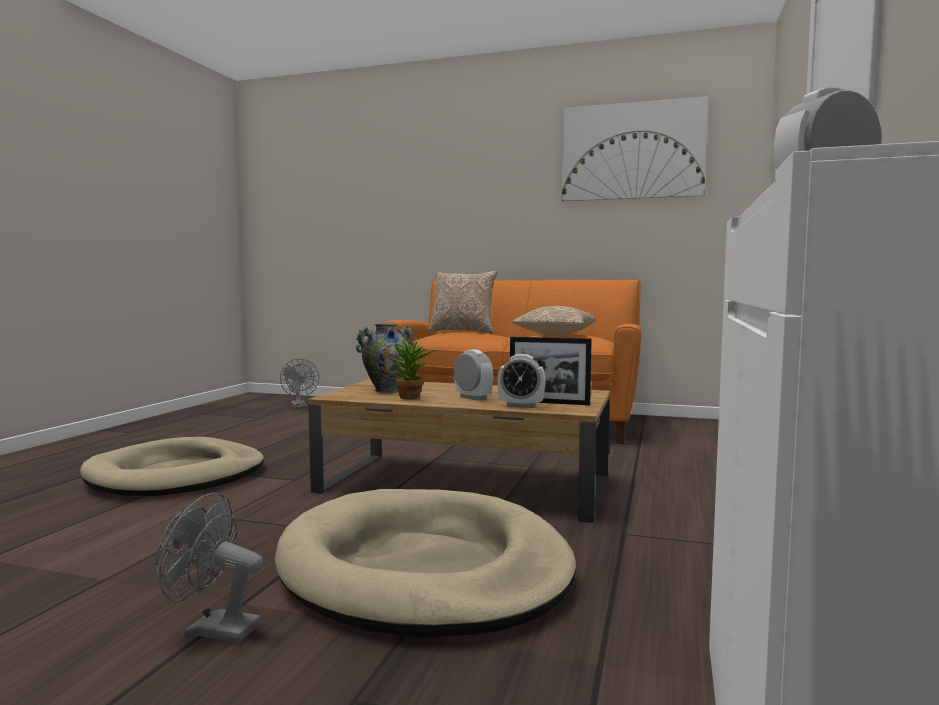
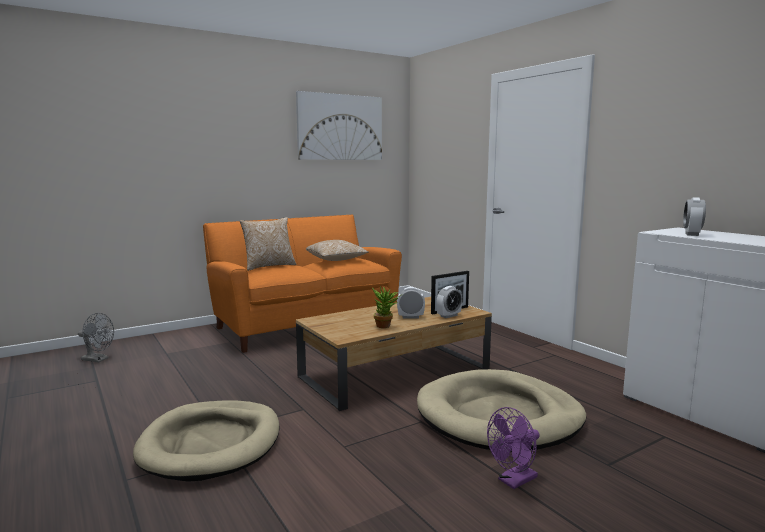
camera: 50 degrees left, 5 degrees up
(212, 629) = (514, 481): grey fan -> purple fan
(387, 390) = (348, 325): vase -> none

